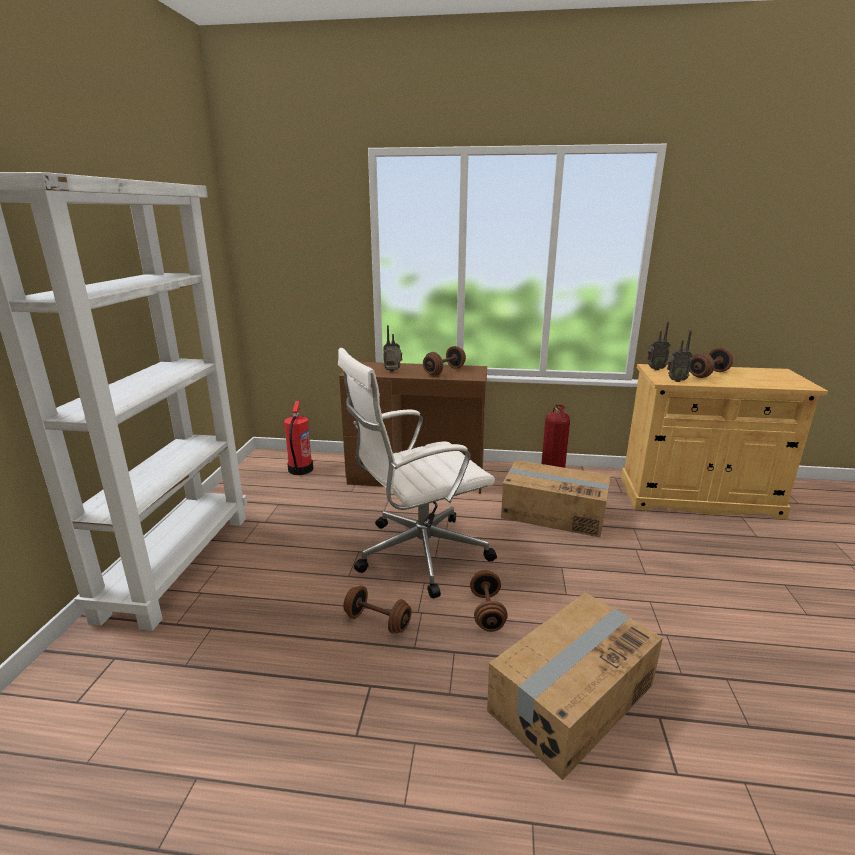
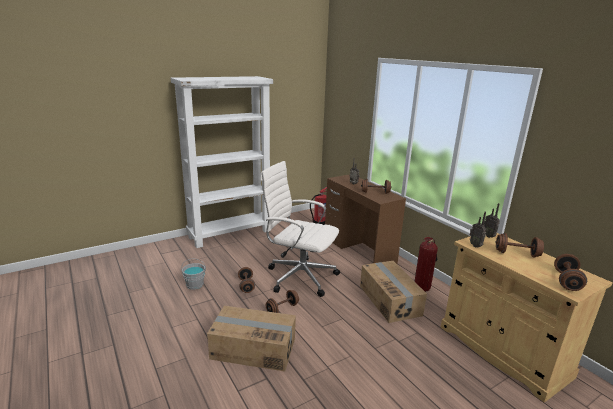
camera: 50 degrees right, 0 degrees up
(287, 693) = (195, 284): none -> grey bucket
(781, 379) = (566, 281): none -> brown dumbbell

